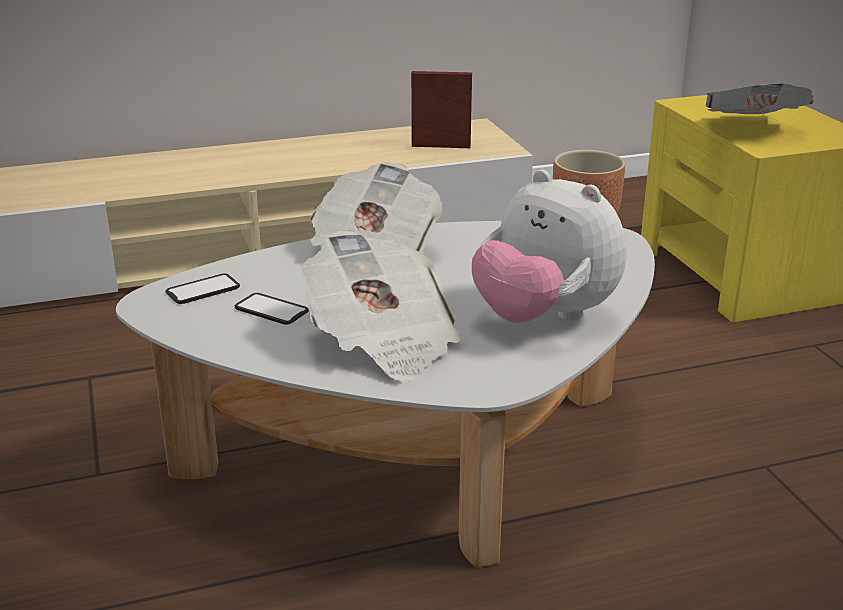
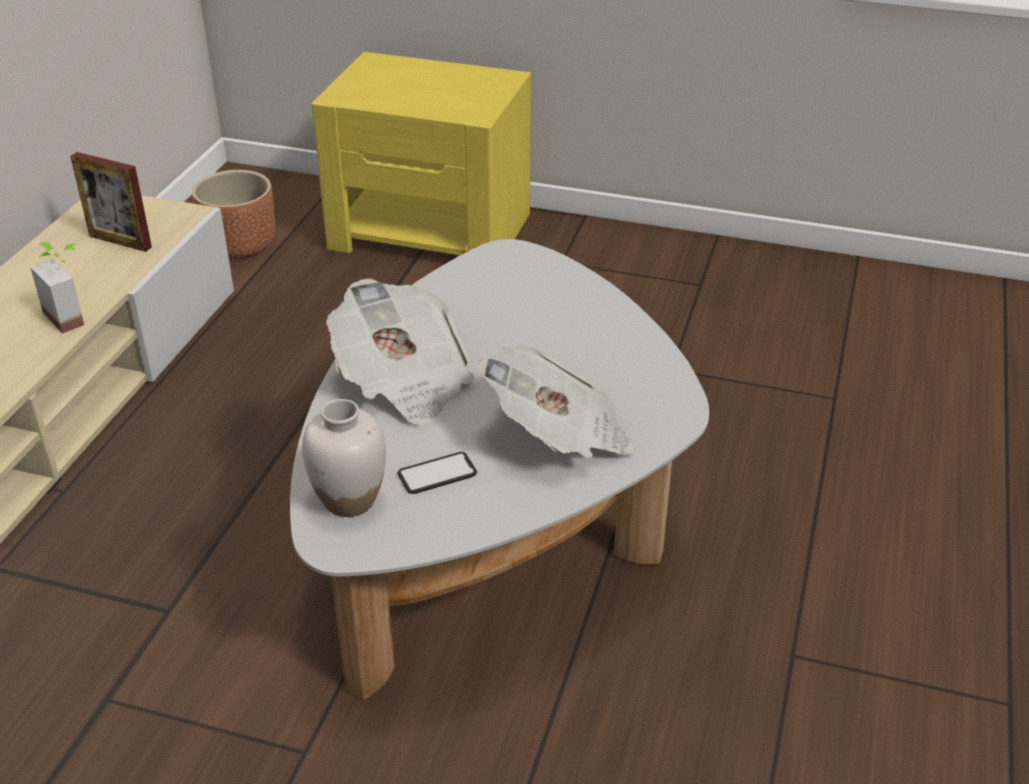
camera: 55 degrees left, 10 degrees up
(203, 290) = (349, 500): phone -> white vase
(342, 165) = (73, 315): none -> potted plant
(441, 146) = (120, 241): picture frame -> picture frame turned 105 degrees counterclockwise
(544, 317) = (601, 344): plush toy -> none
(753, 129) = (436, 100): newspaper -> none

